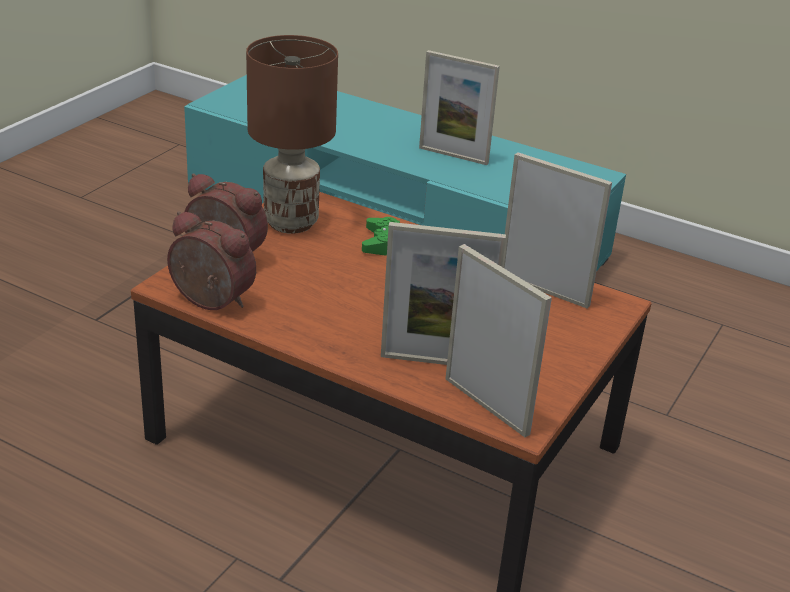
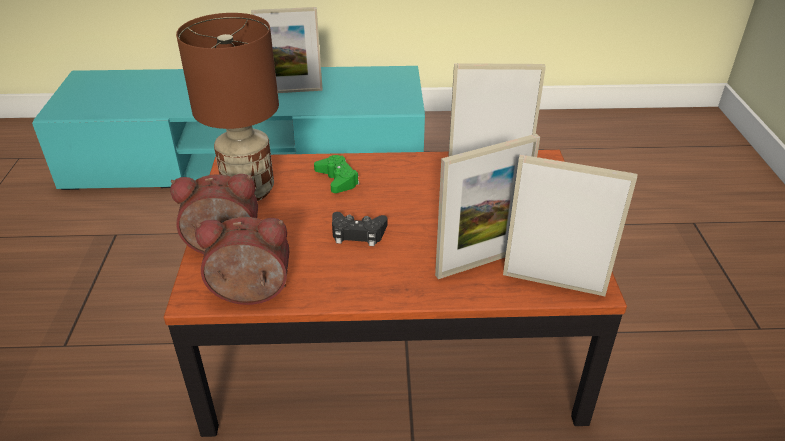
camera: 30 degrees left, 5 degrees up
(349, 293) = (358, 233): none -> black game controller

